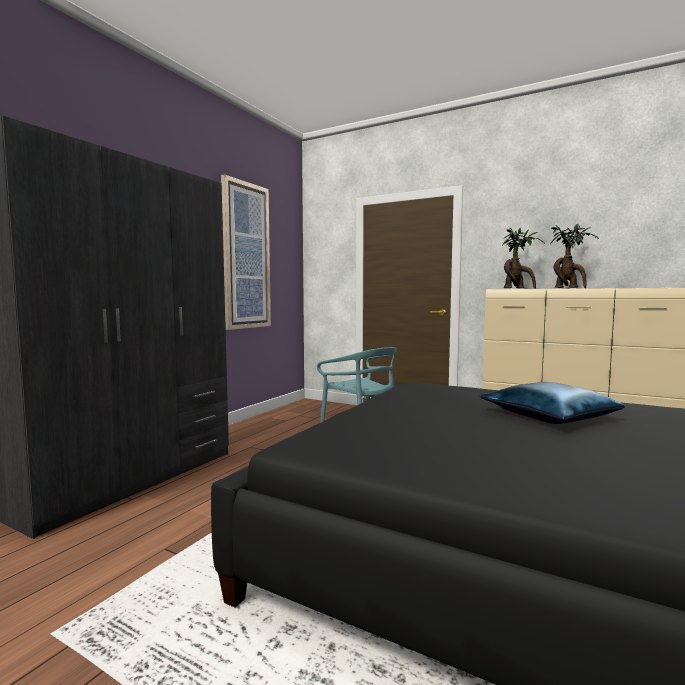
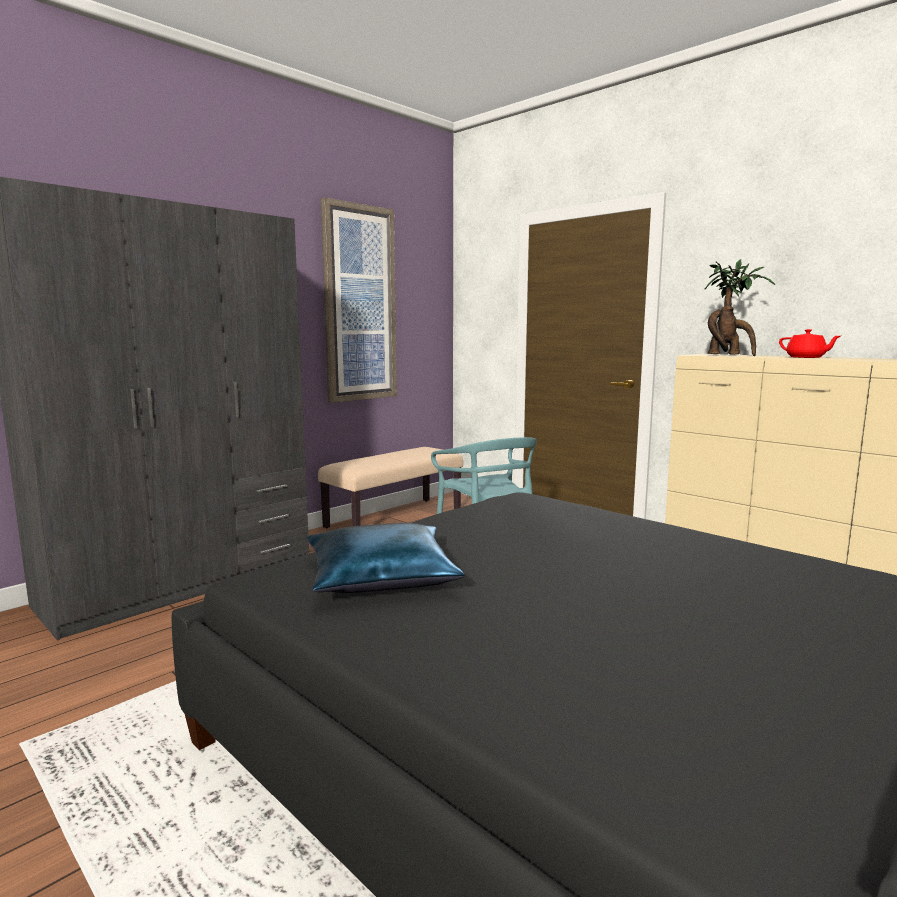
camera: 15 degrees right, 5 degrees up
(274, 418) = (394, 518): none -> beige bench
(548, 416) = (632, 566): blue pillow -> blue pillow (379, 576)
(569, 288) = (806, 357): potted plant -> red teapot

